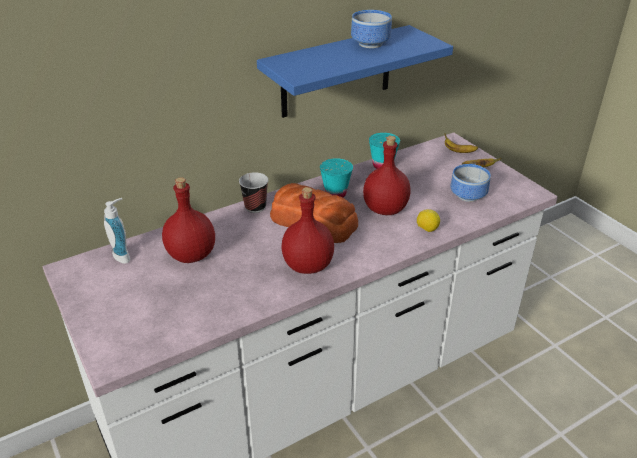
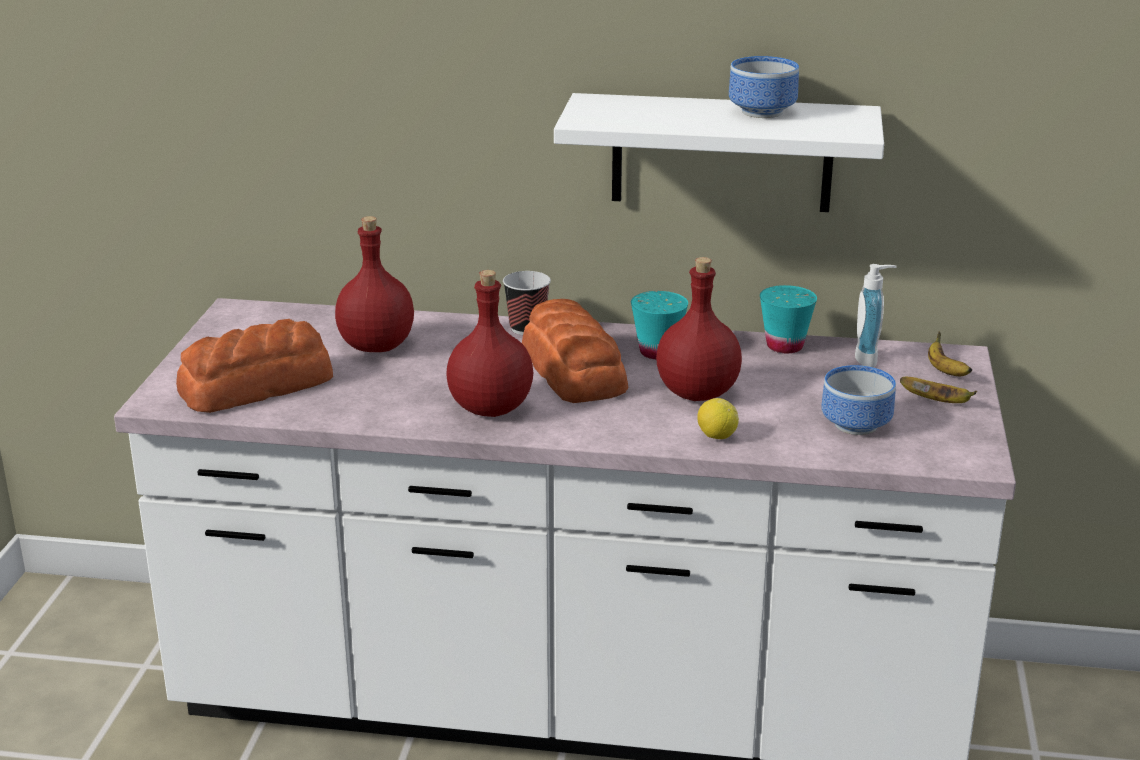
camera: 40 degrees right, 10 degrees down
(124, 255) = (307, 319): soap dispenser -> soap dispenser (871, 359)
(160, 316) = (258, 386): none -> bread
(336, 72) = (722, 153): blue shelf -> white shelf

